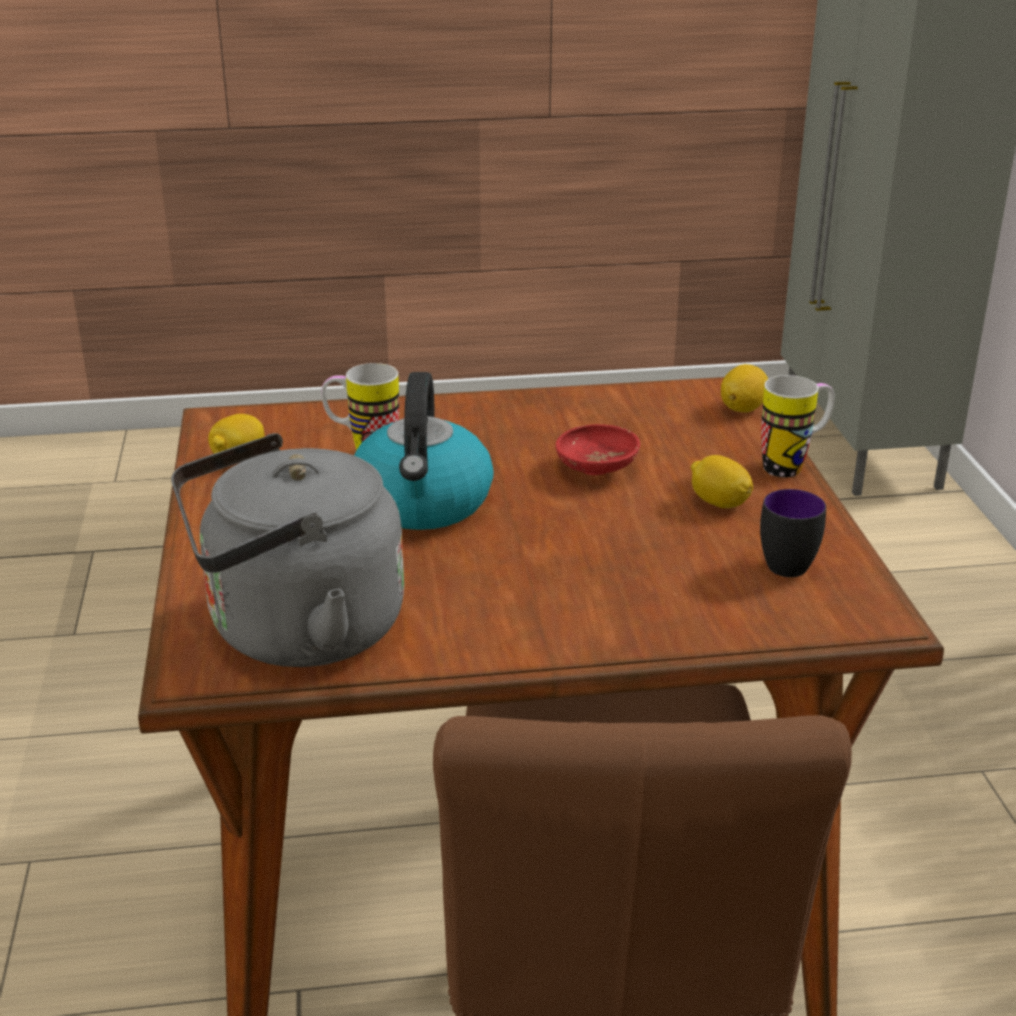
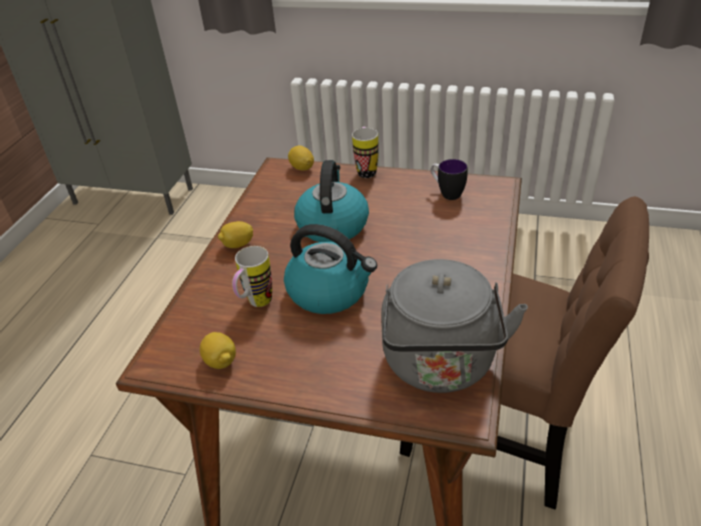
camera: 65 degrees left, 10 degrees up
(597, 470) = (332, 225): red bowl -> kettle
(719, 503) = (387, 198): lemon -> lemon (238, 245)

